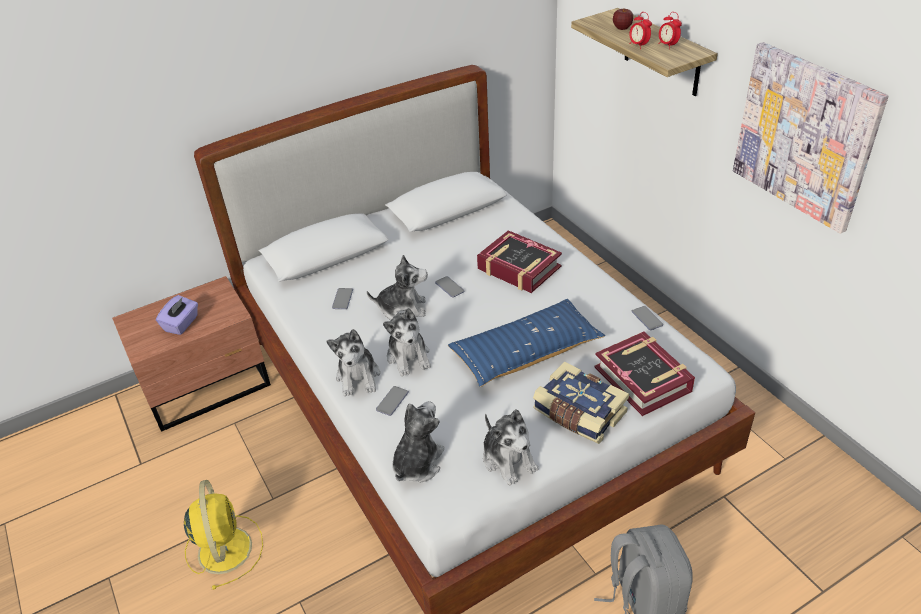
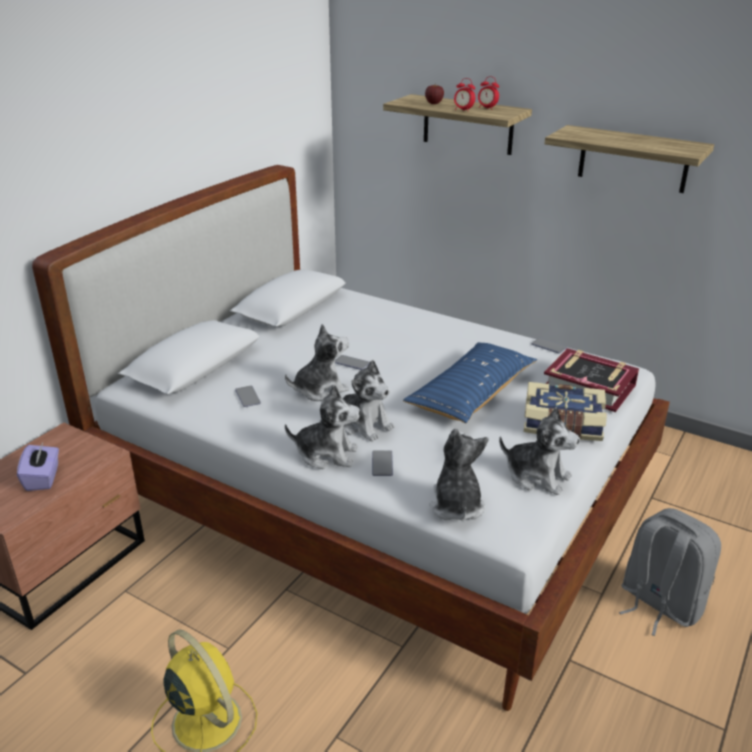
camera: 30 degrees left, 10 degrees down
(358, 377) = (326, 454): plush toy -> plush toy turned 45 degrees counterclockwise
(518, 268) = (404, 335): book -> none
(804, 136) = (633, 159): picture -> shelf

